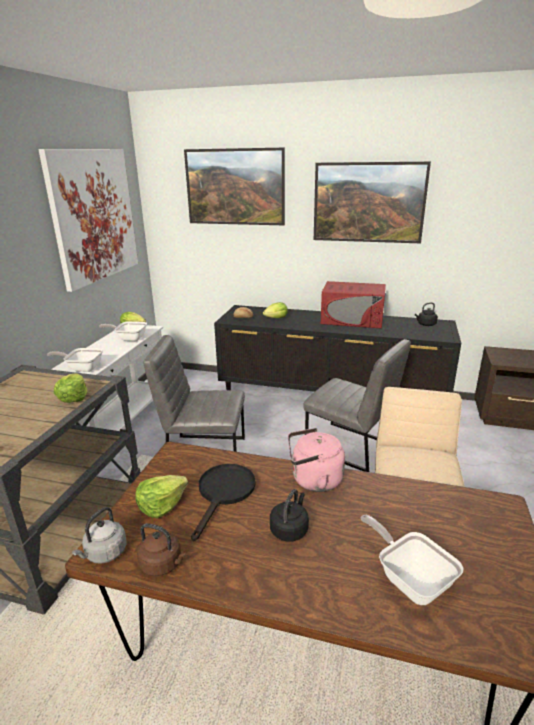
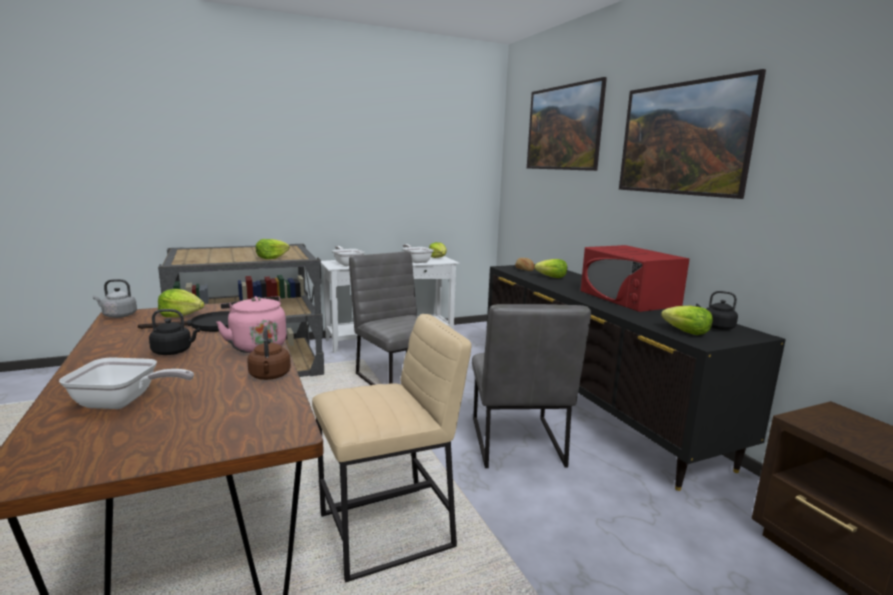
camera: 50 degrees right, 10 degrees down
(94, 216) = (427, 148): picture -> none
(163, 564) = (112, 329): brown kettle -> brown kettle (270, 376)
(410, 579) = (123, 402): frying pan -> frying pan turned 75 degrees clockwise
(428, 334) = (686, 332): none -> lettuce

